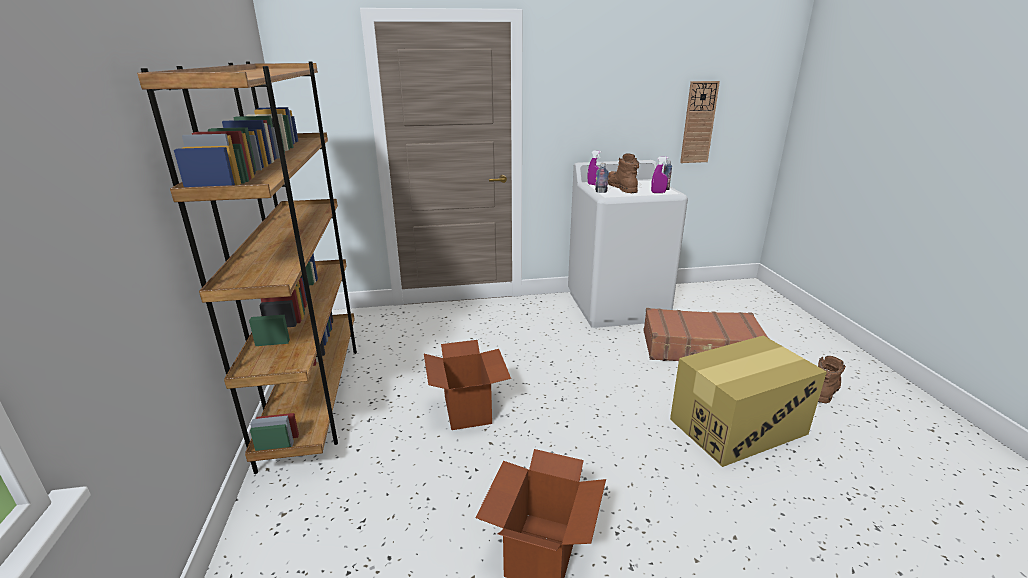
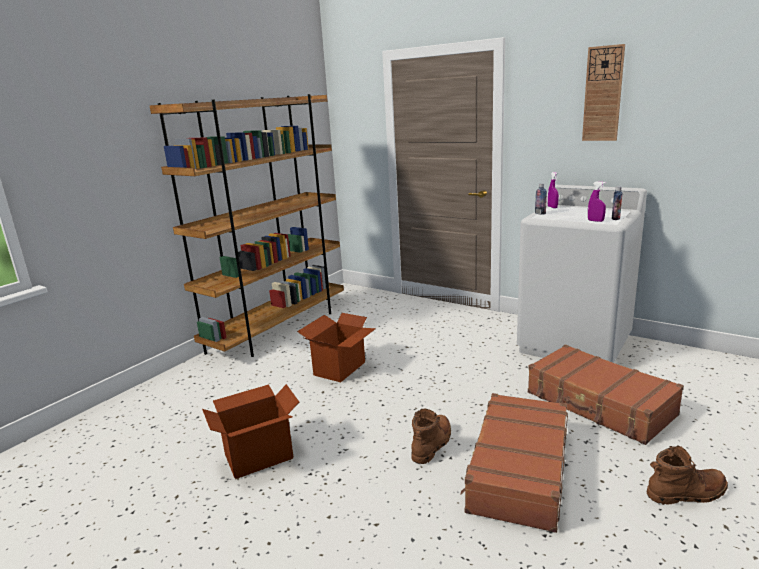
camera: 45 degrees right, 5 degrees down
(621, 188) = (571, 213): brown boot -> brown boot (432, 444)
(698, 122) = (713, 148): wall clock -> wall clock (603, 94)
(738, 426) = (518, 470): cardboard box -> brown suitcase

